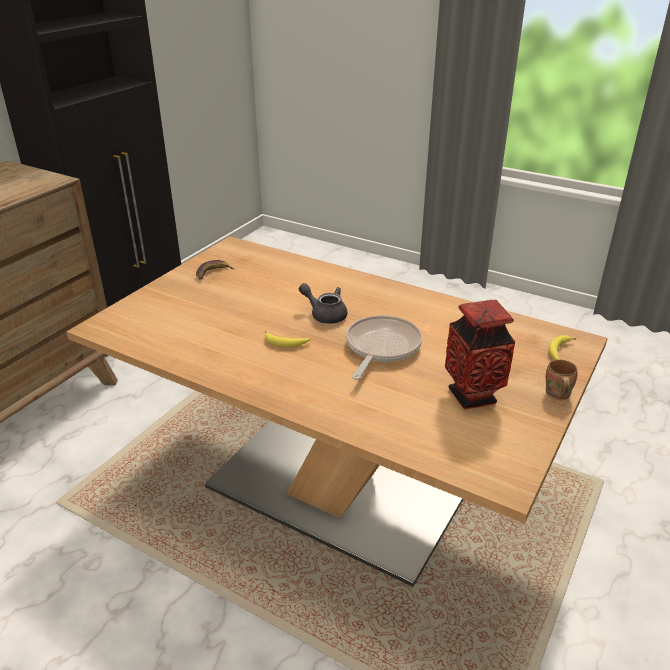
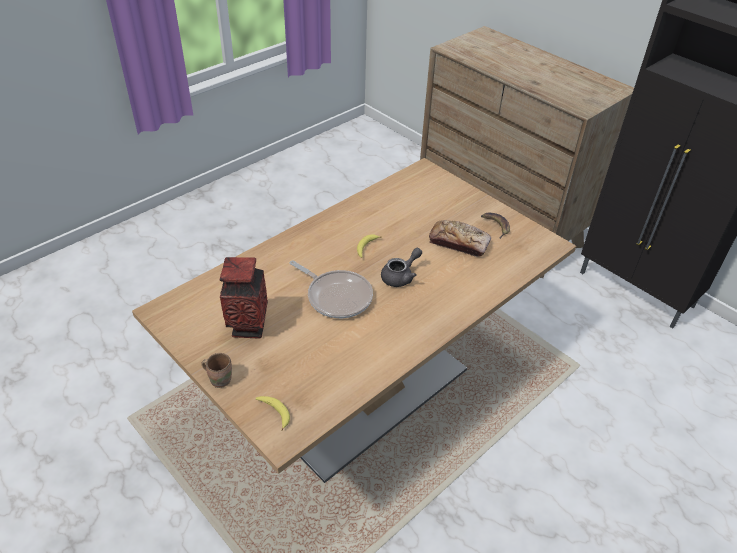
camera: 105 degrees right, 10 degrees up
(251, 289) = (459, 243): none -> bread

